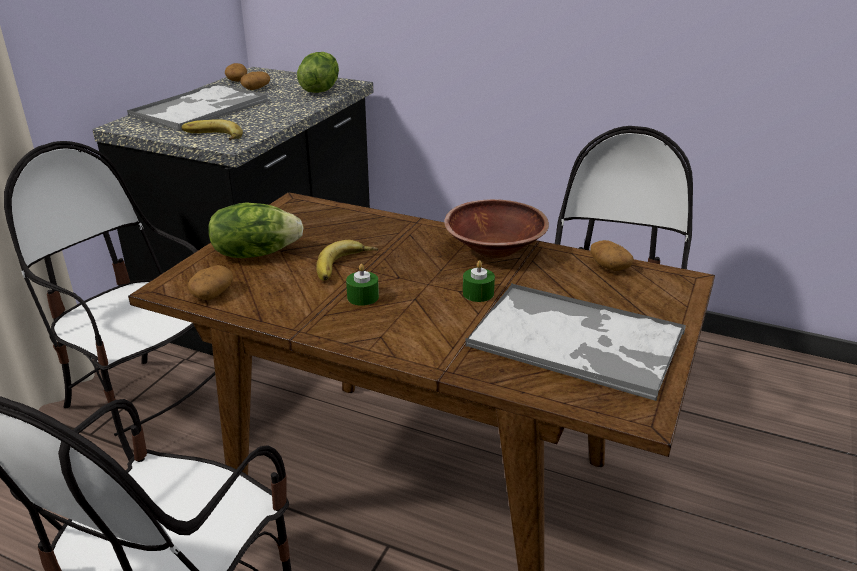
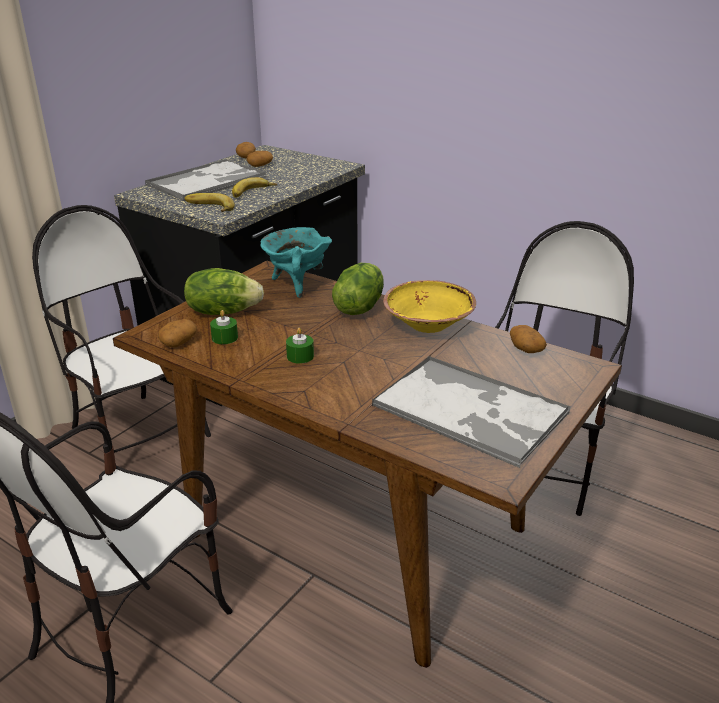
camera: 10 degrees right, 0 degrees up
(320, 90) = (315, 169): lettuce -> lettuce (359, 307)
(332, 216) = (297, 284): none -> turquoise cooking pot
(346, 266) = (294, 329): banana -> banana (253, 192)
(478, 293) = (399, 362): green candle -> green candle (224, 338)
(495, 249) = (428, 324): brown bowl -> yellow bowl

